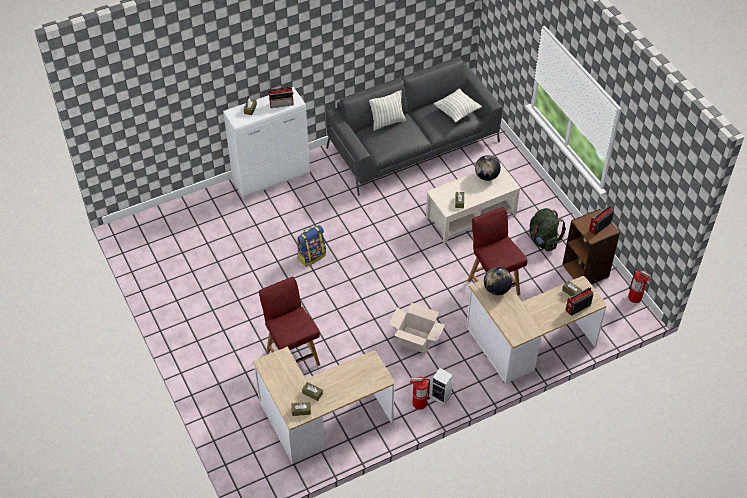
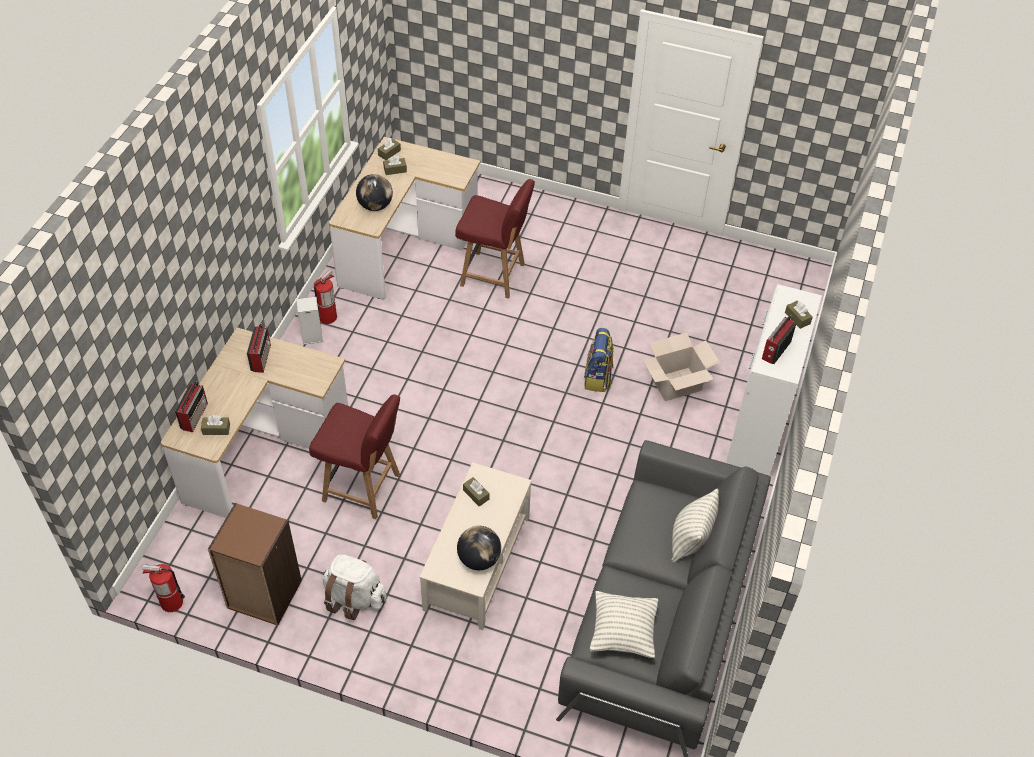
camera: 135 degrees right, 0 degrees up
(415, 340) = (392, 370): cardboard box -> cardboard box (676, 384)
(496, 289) = (308, 374): globe -> globe (375, 206)
(543, 240) = (354, 598): green backpack -> white backpack
(599, 226) = (242, 537): radio -> radio (261, 357)

